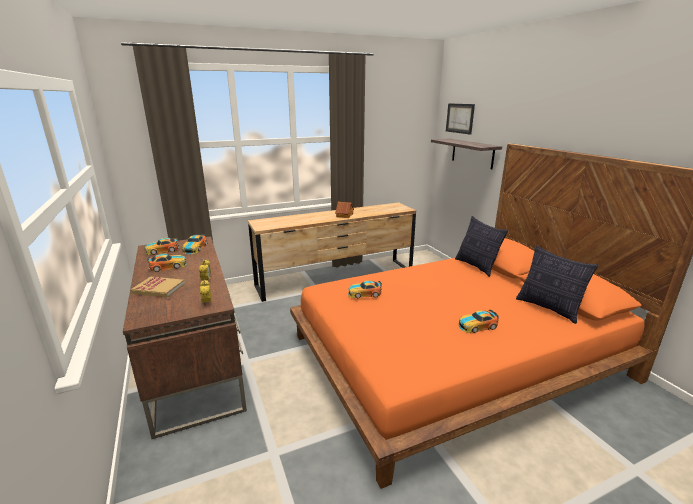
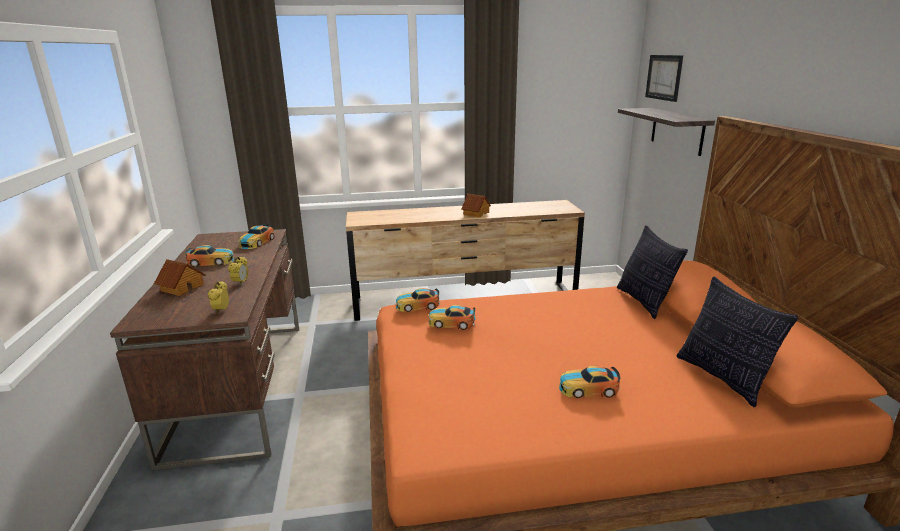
camera: 15 degrees right, 0 degrees up
(158, 289) = (182, 287): book -> toy house
(162, 250) = (219, 242): toy car -> toy car (417, 305)

